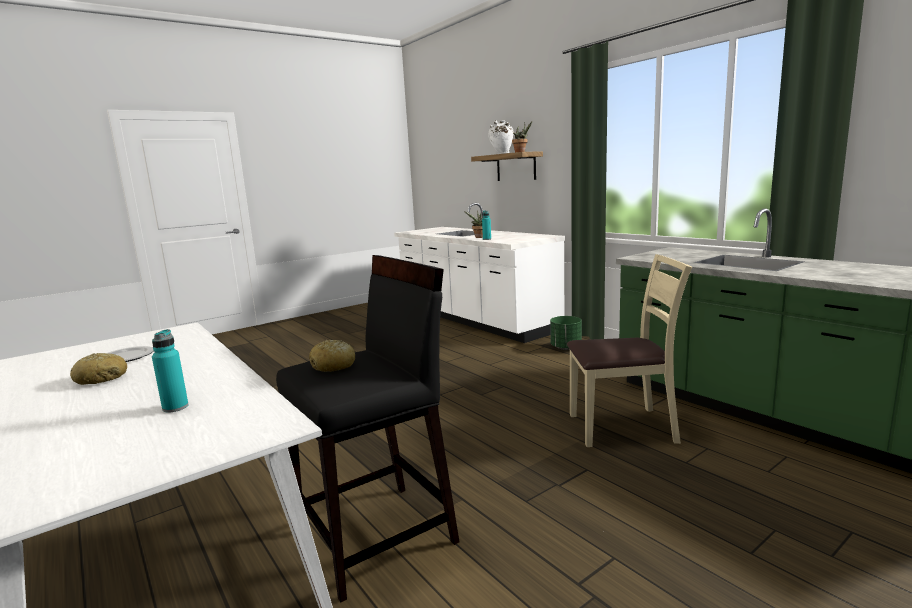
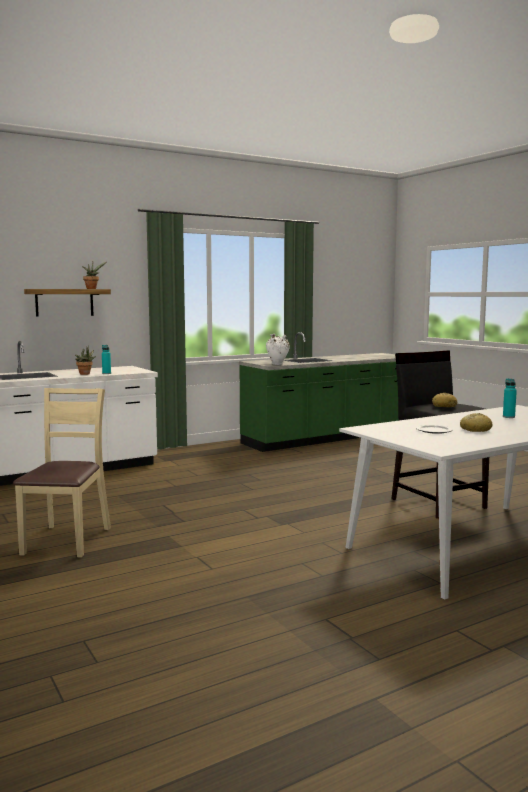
camera: 85 degrees left, 5 degrees down
(501, 154) = (61, 288): white vase -> white vase (277, 364)
(565, 347) = (180, 456): green planter -> none
(623, 427) = (327, 459): beige chair -> beige chair (67, 540)

